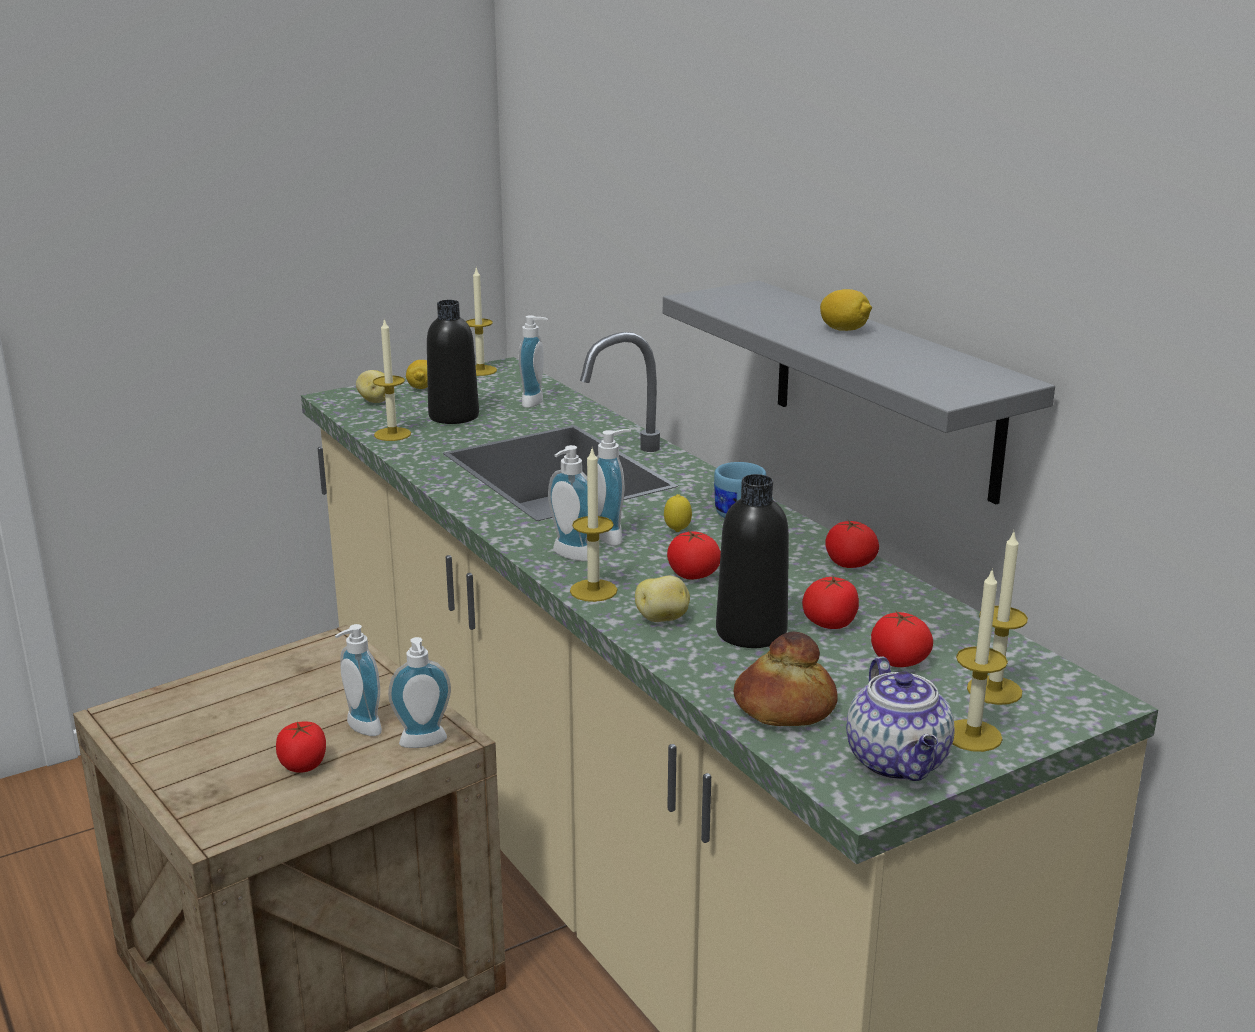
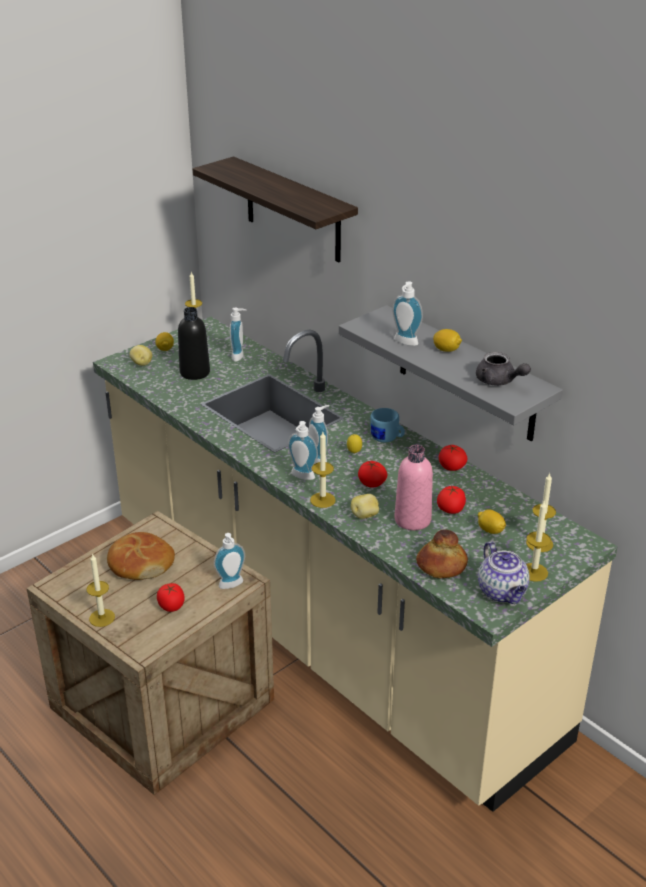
camera: 10 degrees left, 10 degrees up
(280, 697) = (140, 564): none -> bread
(359, 729) = (193, 580): soap dispenser -> soap dispenser (404, 343)
(392, 434) = (164, 391): candle -> candle (102, 618)
(626, 143) = (293, 210): none -> shelf
(751, 632) = (412, 519): black bottle -> pink bottle
(899, 661) = (490, 530): tomato -> lemon
(930, 369) = (499, 381): none -> grey teapot

